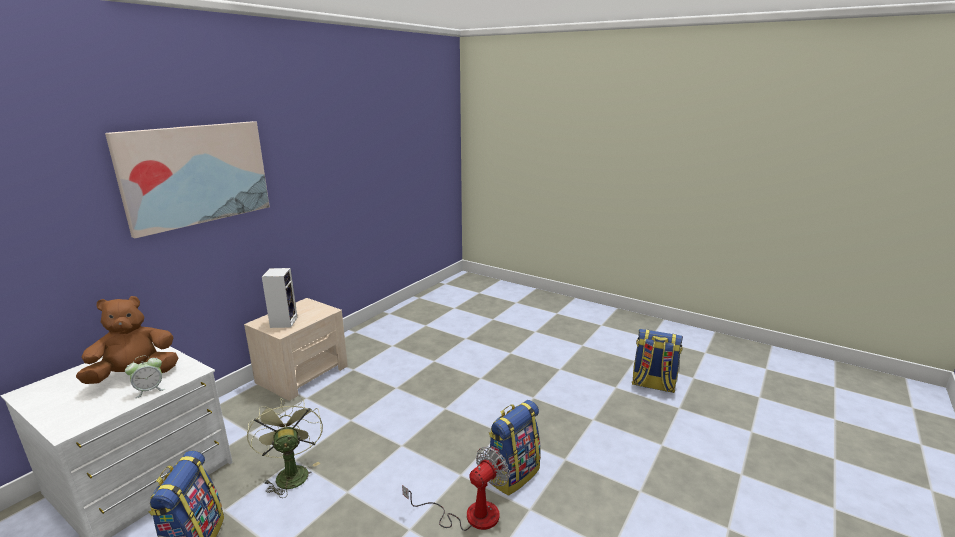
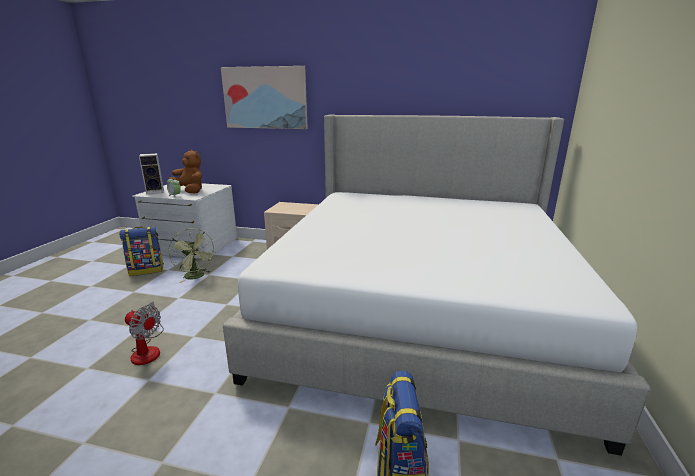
camera: 70 degrees right, 0 degrees up
(283, 322) = (286, 207): speaker -> speaker (156, 192)
(290, 473) = (196, 277): green fan -> green fan turned 90 degrees clockwise
(494, 335) = (418, 310): none -> bed
(512, 474) = (193, 362): backpack -> none

